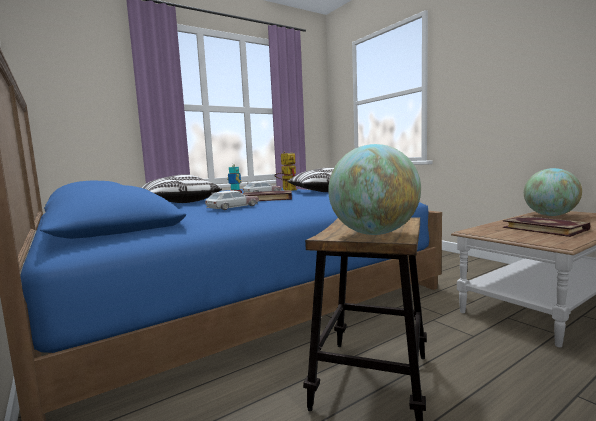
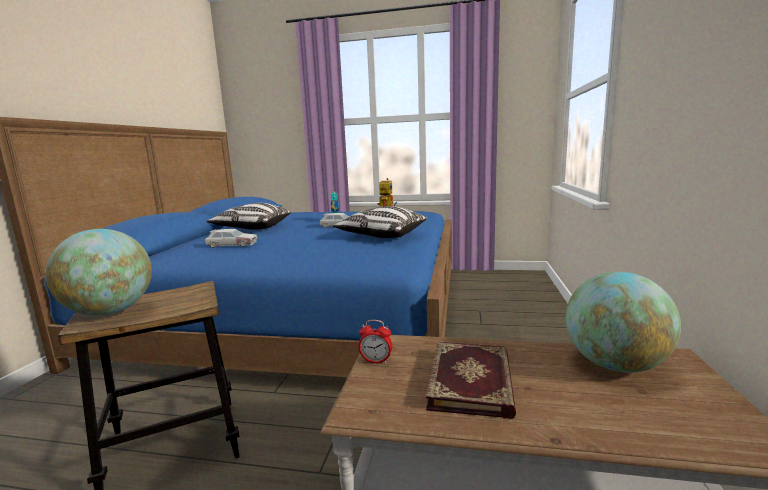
camera: 45 degrees right, 5 degrees up
(267, 198) = (301, 236): book -> none
(499, 235) = (376, 361): none -> alarm clock

